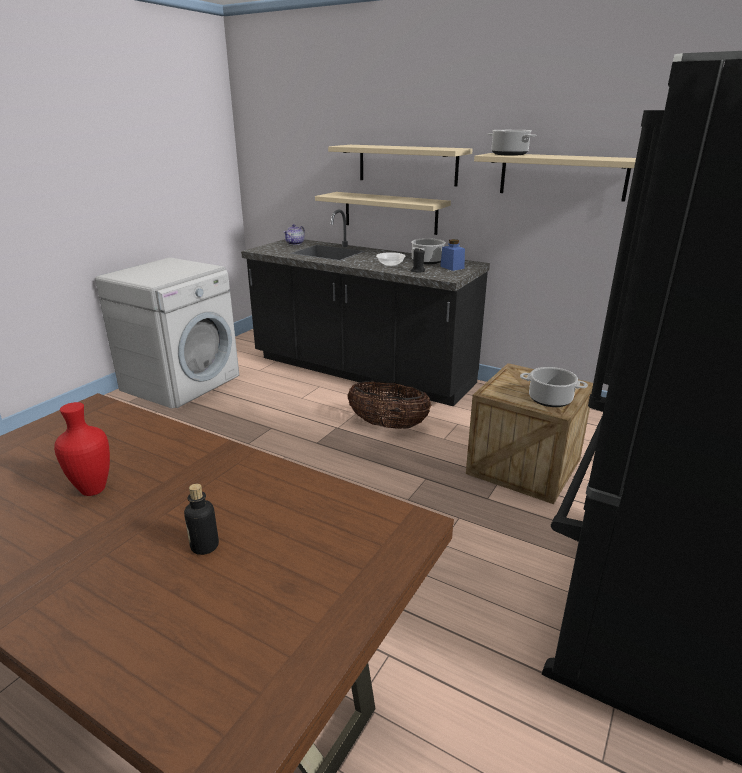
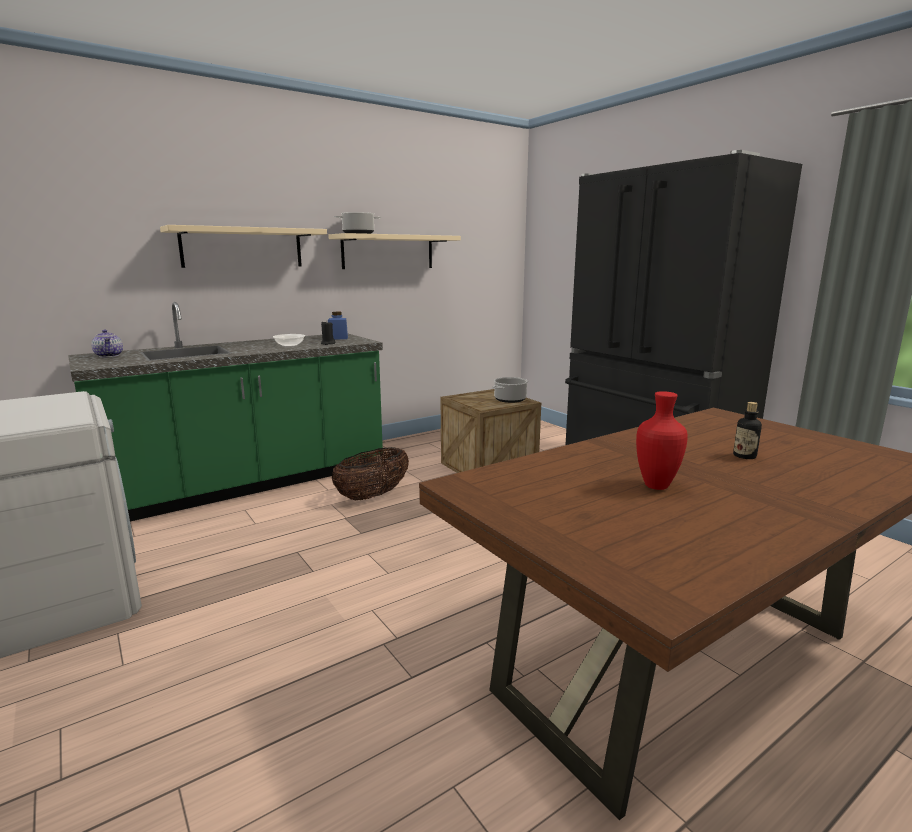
camera: 65 degrees left, 10 degrees down
(361, 372) = (250, 484): black counter -> green counter
(390, 212) = (227, 301): beige shelf -> none
(427, 261) = (305, 339): cooking pot -> none

